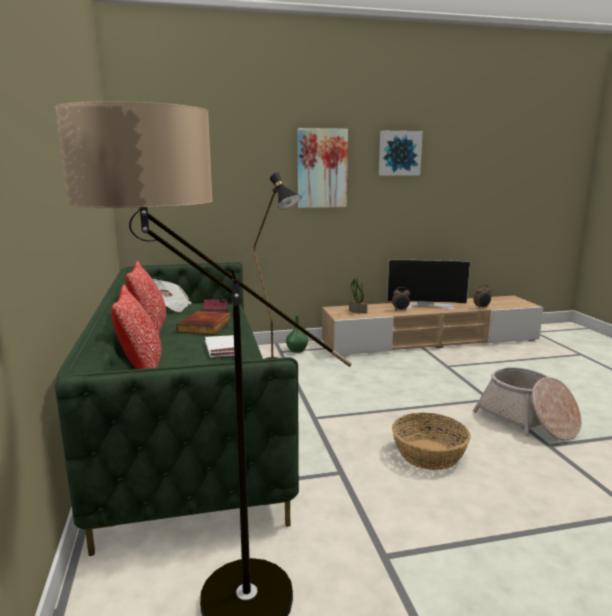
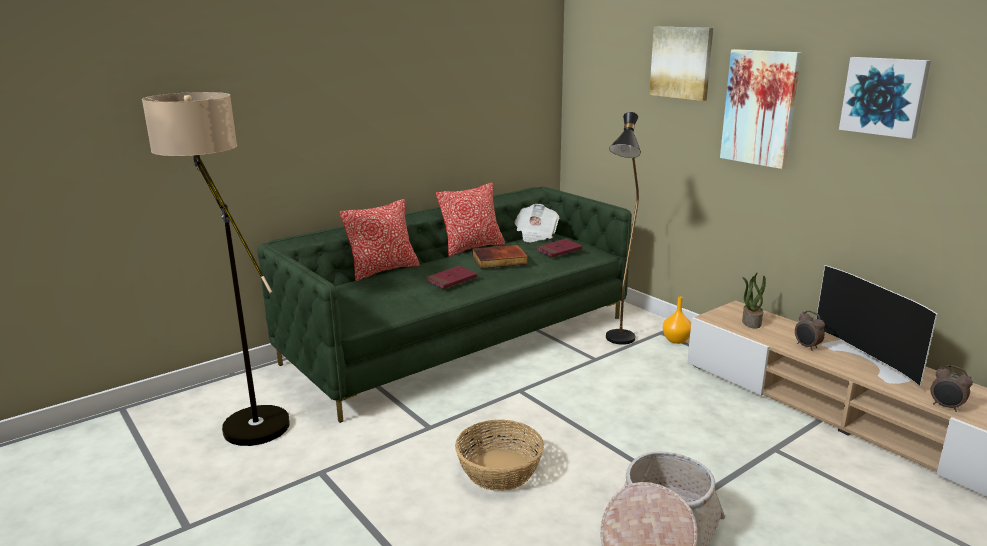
camera: 65 degrees right, 5 degrees up
(222, 348) = (451, 280): white book -> red book
(252, 140) = (681, 62): none -> picture
(297, 350) = (677, 340): green vase -> orange vase

